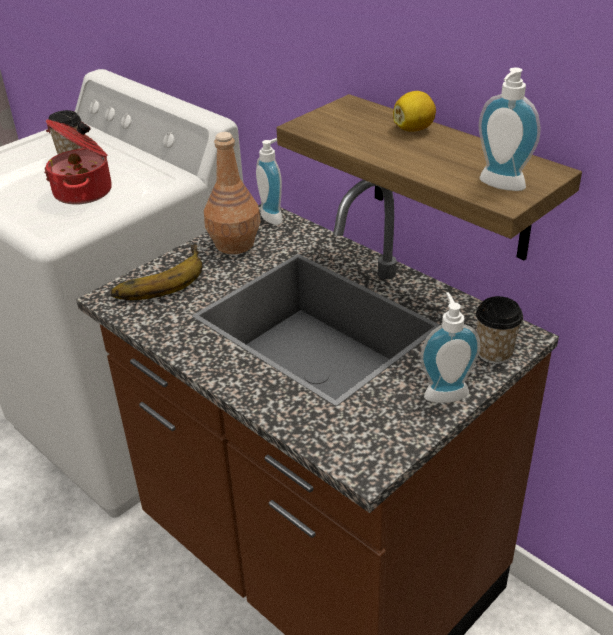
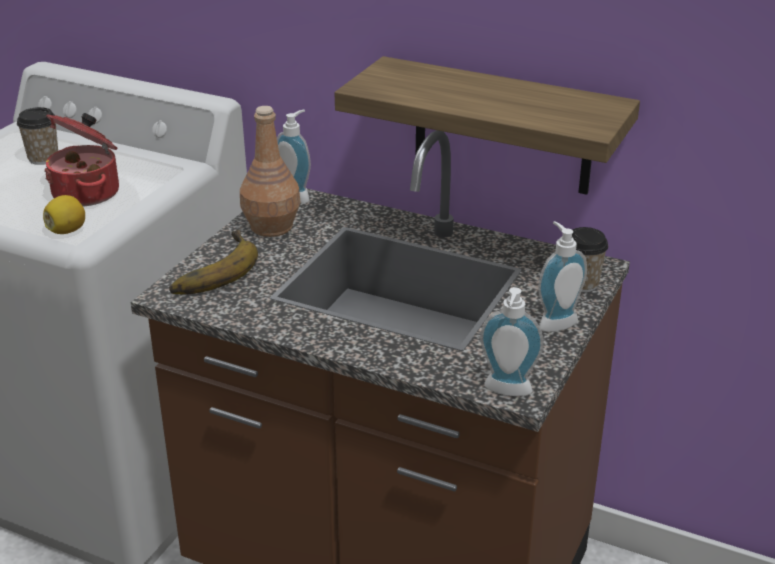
camera: 20 degrees left, 5 degrees down
(414, 129) = (469, 81): lemon -> lemon (67, 230)
(499, 186) = (580, 119): soap dispenser -> soap dispenser (507, 392)

